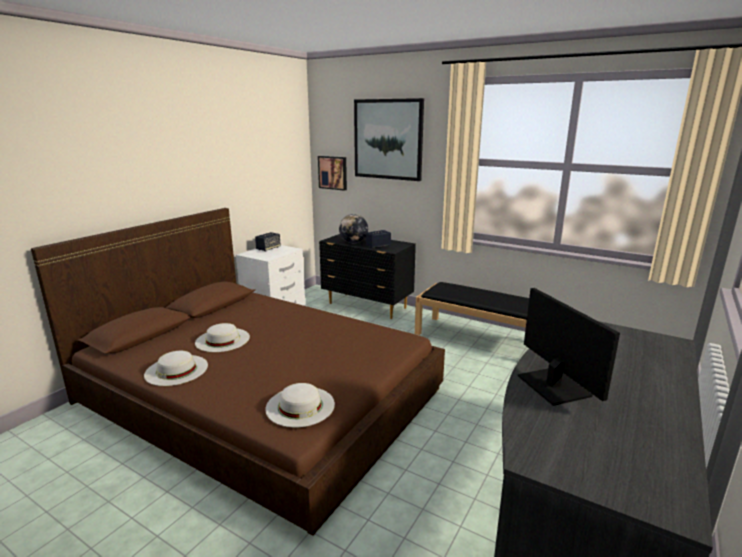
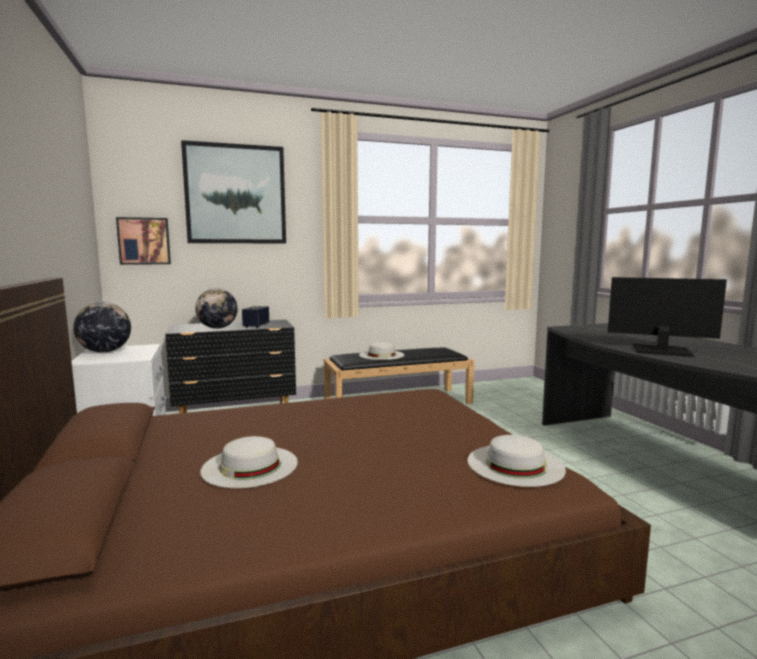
camera: 50 degrees left, 10 degrees down
(176, 370) = (283, 521): white hat -> white hat (381, 355)
(268, 248) = (105, 352): speaker -> globe

